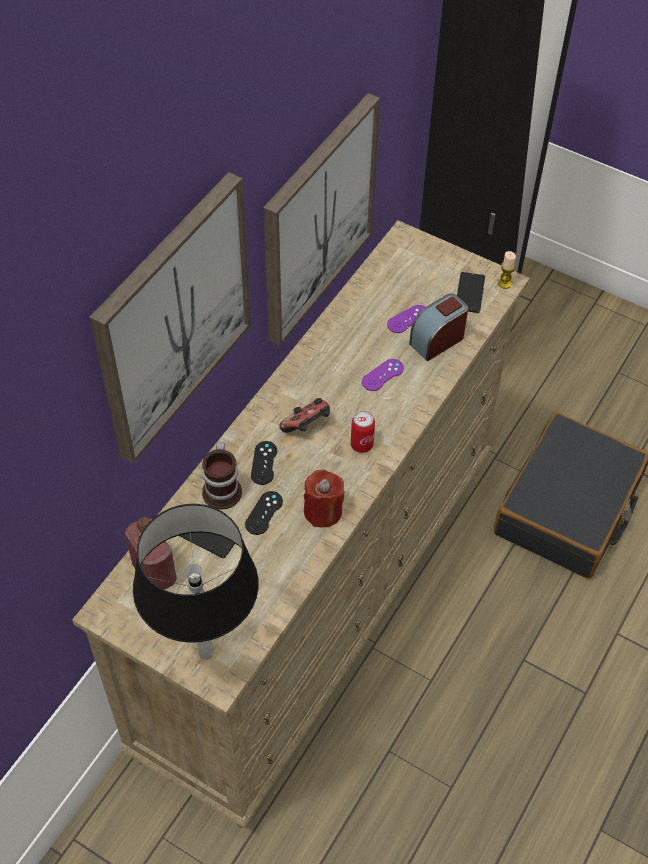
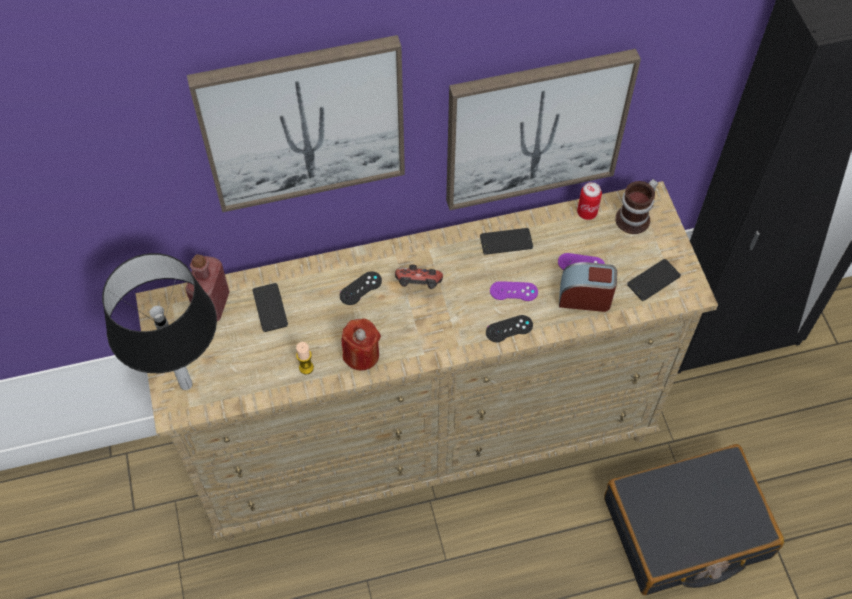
camera: 45 degrees right, 5 degrees up
(224, 489) = (315, 284): mug -> mug (636, 218)
(264, 513) = (322, 323): black game controller -> black game controller (509, 329)
(336, 344) = (506, 241): none -> phone
(362, 444) = (440, 330): can -> can (587, 212)
(504, 283) = (691, 294): candle -> candle (306, 367)

